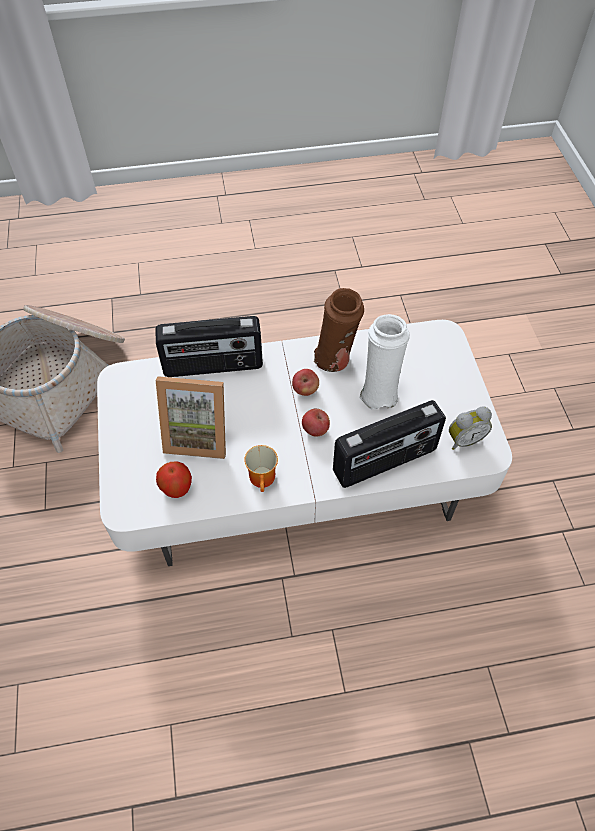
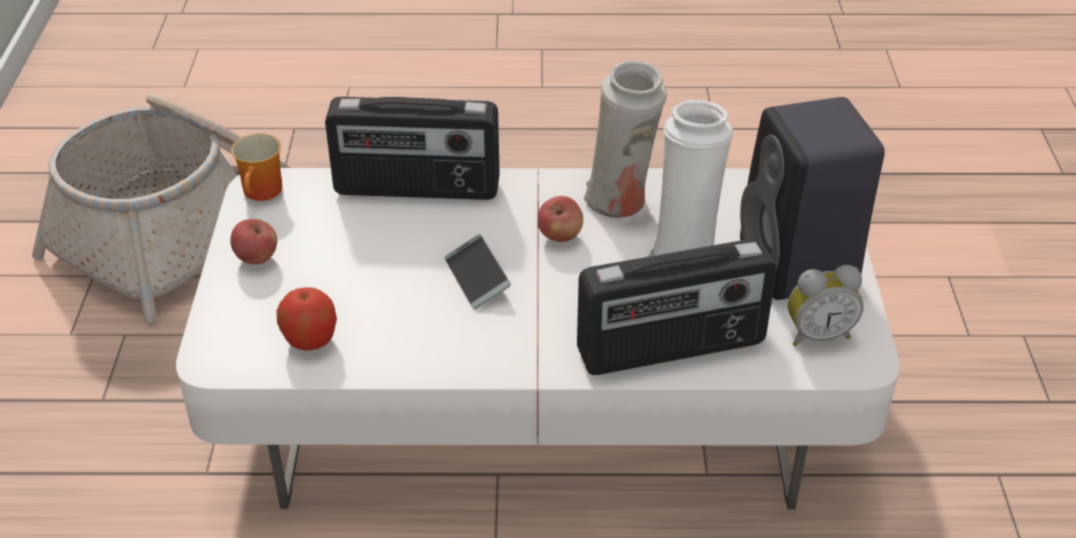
camera: 10 degrees right, 15 degrees down
(198, 435) = (366, 274): picture frame -> none
(264, 428) = (477, 278): none -> phone
(264, 479) = (459, 347): mug -> mug (264, 192)
(315, 430) = (562, 291): apple -> apple (256, 258)
(336, 360) = (621, 203): brown vase -> white vase
(446, 392) = (800, 266): none -> black speaker

